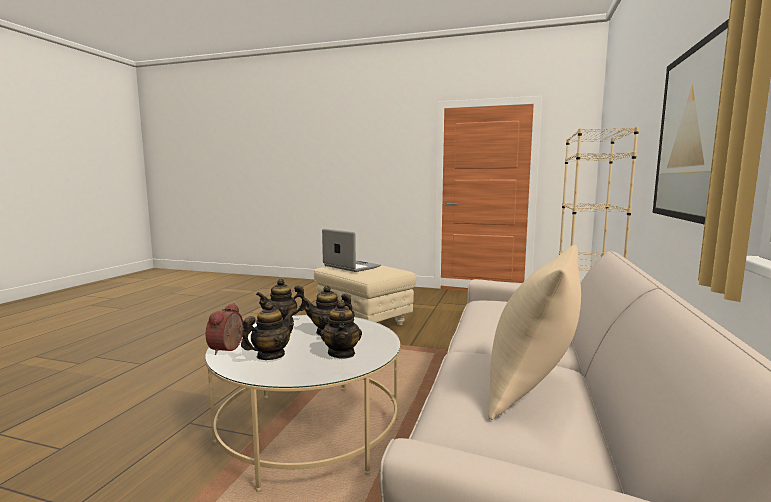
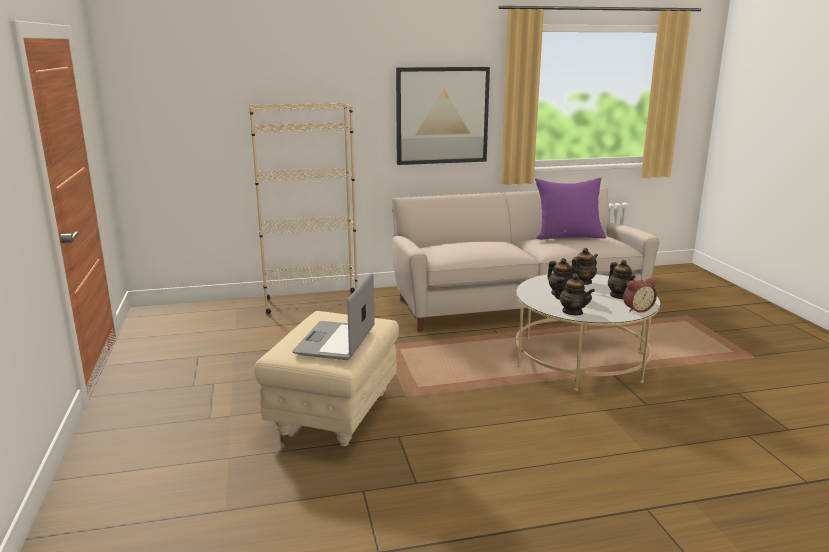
camera: 120 degrees left, 10 degrees up
(270, 356) = (620, 296): teapot -> teapot turned 120 degrees counterclockwise
(532, 386) = (568, 236): beige pillow -> purple pillow

